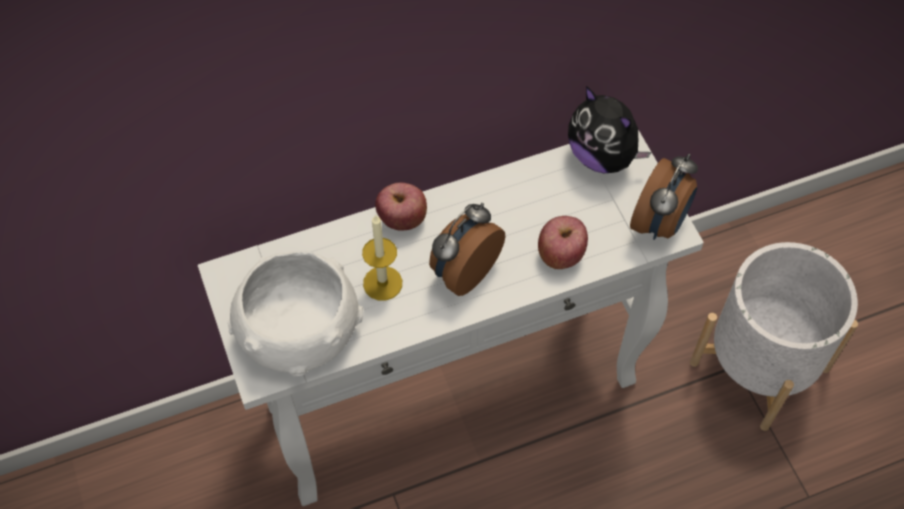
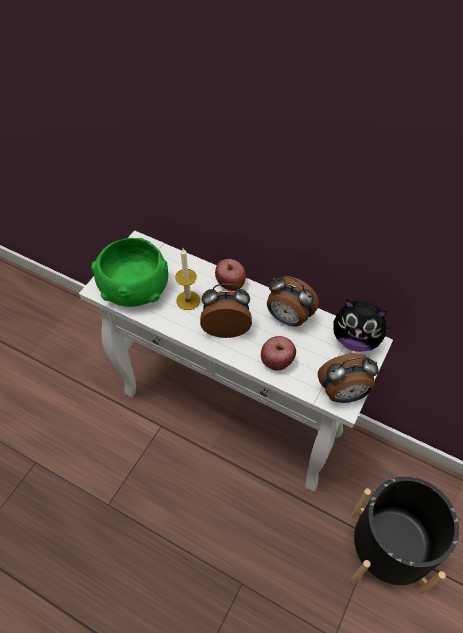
camera: 50 degrees right, 5 degrees down
(299, 330) = (133, 287): white bowl -> green bowl
(512, 198) = (288, 318): none -> alarm clock
(602, 156) = (355, 339): plush toy -> plush toy turned 75 degrees counterclockwise
(759, 366) = (386, 551): white planter -> black planter

